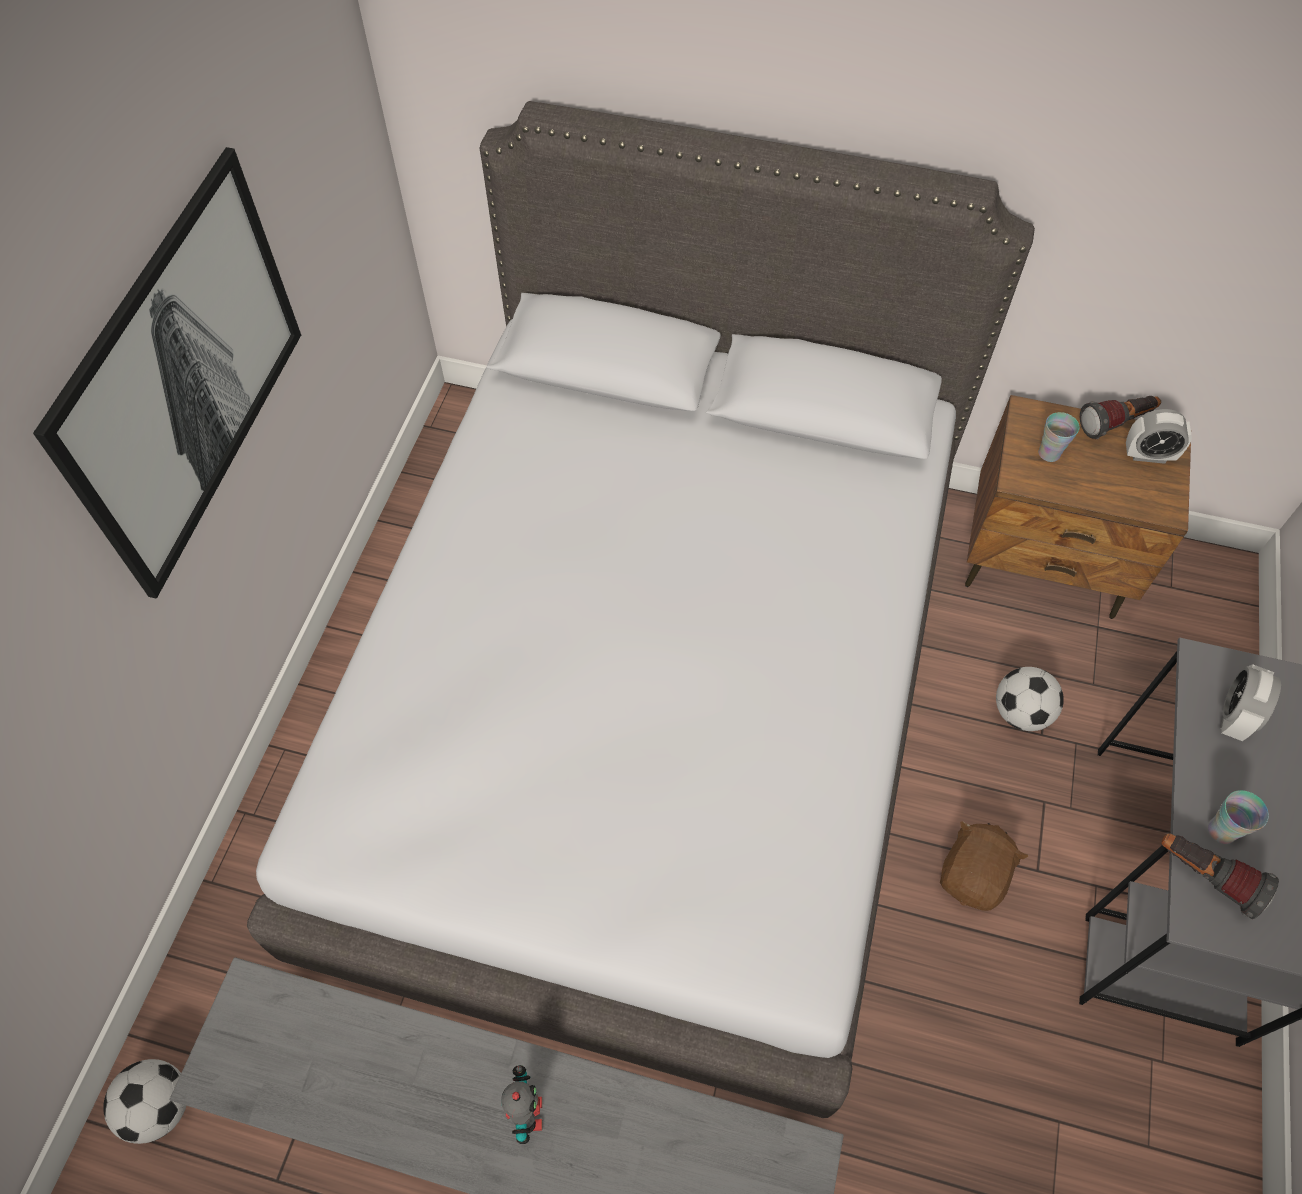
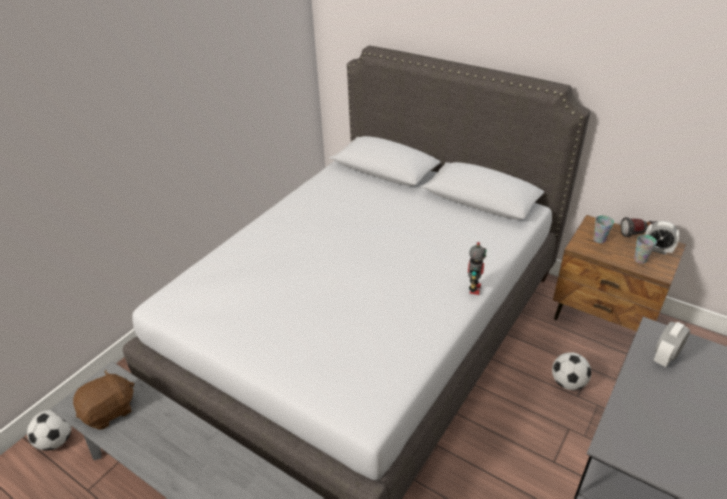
camera: 20 degrees right, 20 degrees down
(182, 373) = (183, 99): picture -> none
(529, 1114) = (206, 464): toy robot -> toy robot (473, 289)
(973, 875) = (513, 454): brown plush toy -> brown plush toy (110, 411)
(1205, 877) = (621, 427): flashlight -> none
(1221, 831) = (640, 407): cup -> cup (640, 260)

